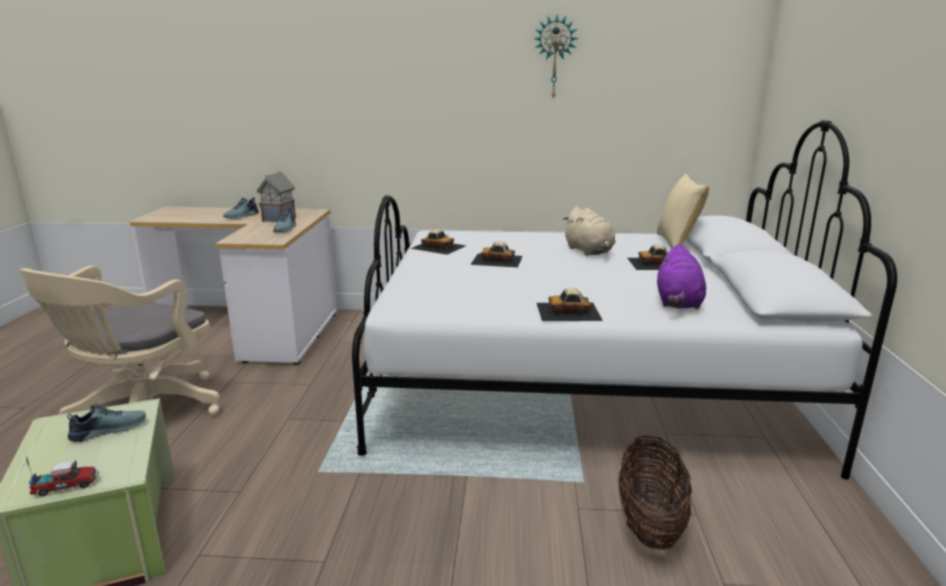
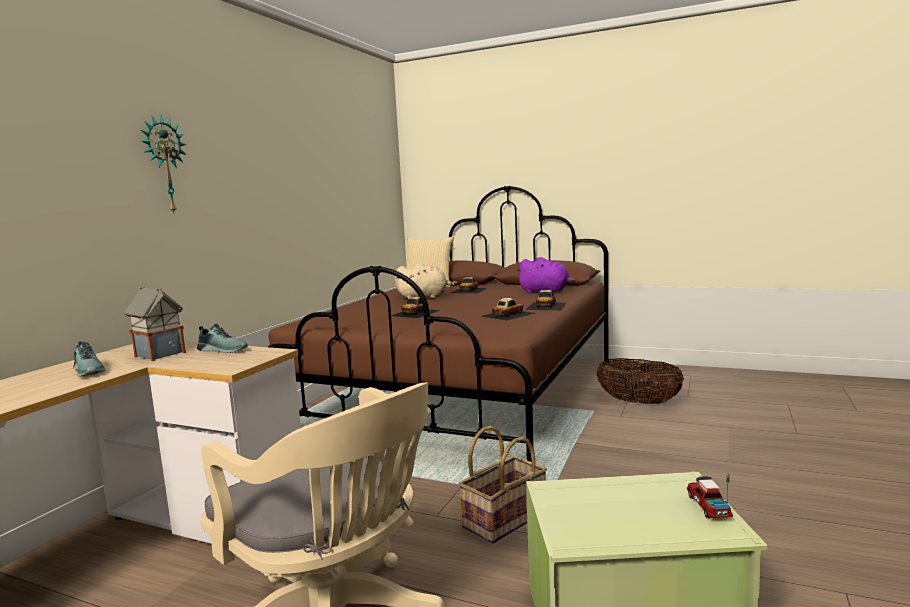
camera: 70 degrees left, 10 degrees down
(108, 429) = (594, 500): shoe -> none
(281, 452) = (504, 519): none -> basket
(438, 246) = (350, 323): toy car -> toy car (507, 314)
(554, 57) = (311, 152): wall clock -> wall clock (164, 165)
(581, 383) = (466, 395): white bed -> brown bed

